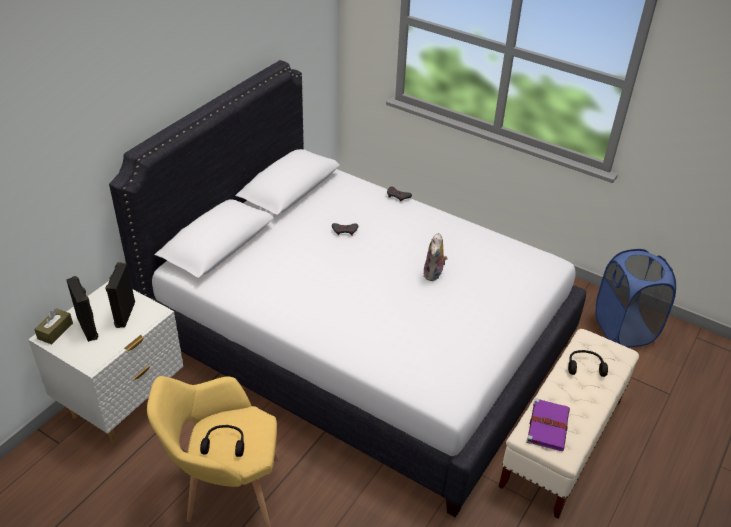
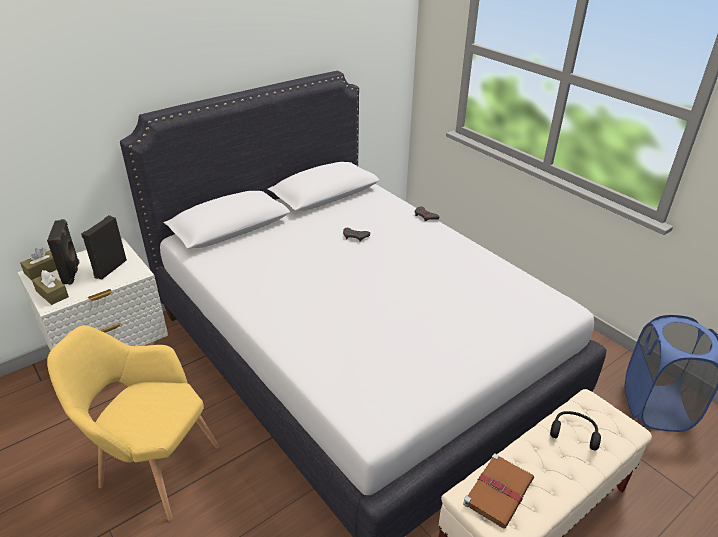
camera: 20 degrees right, 5 degrees down
(85, 353) = (52, 294): none -> brown tissue box
(224, 444) = (134, 413): black headphones -> none
(434, 274) = (425, 292): plush toy -> none
(548, 425) = (499, 490): purple book -> brown book

